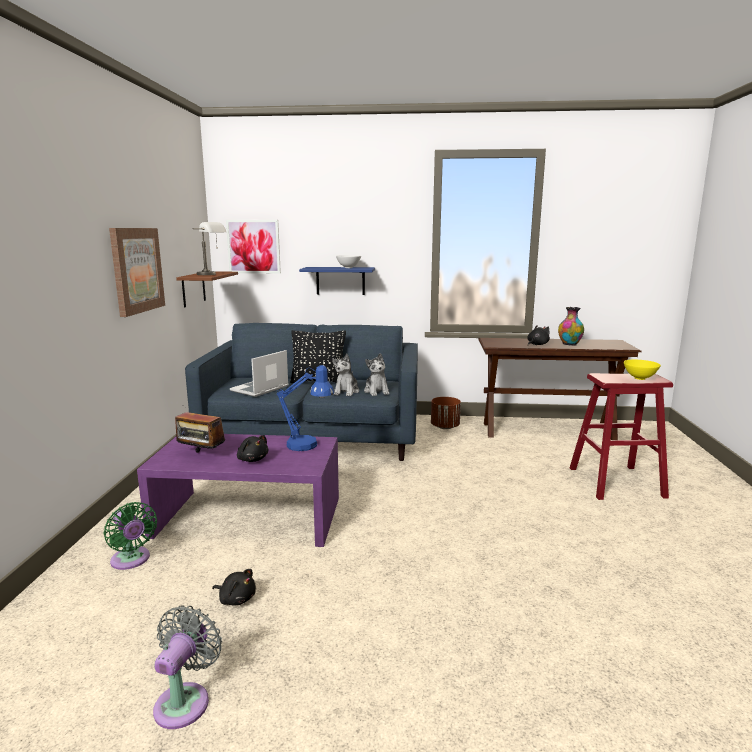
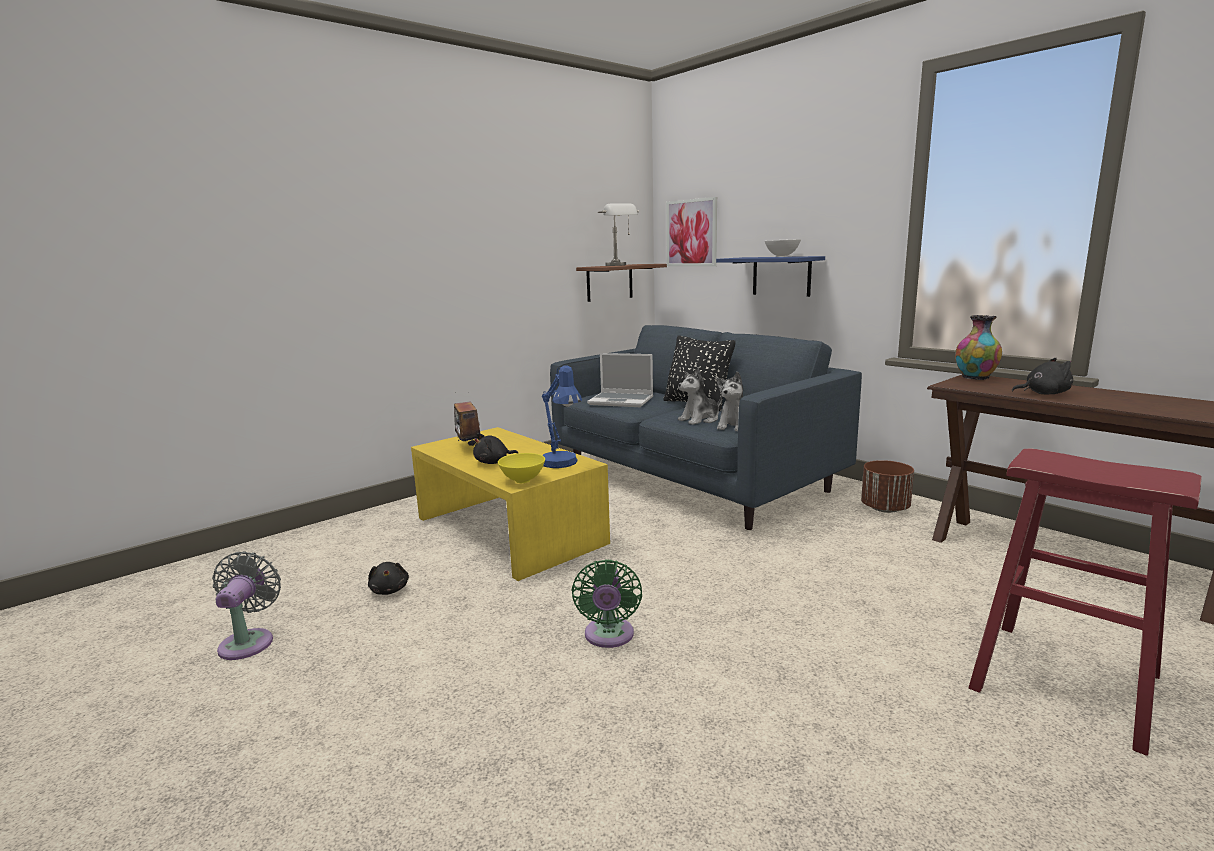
camera: 45 degrees right, 0 degrees up
(131, 560) = (386, 531): green fan -> green fan (608, 637)
(136, 270) = (504, 256): picture -> none
(185, 700) = (249, 641): grey fan -> grey fan turned 60 degrees counterclockwise
(249, 517) = (510, 530): purple coffee table -> yellow coffee table
(252, 459) = (493, 462): black plush toy -> black plush toy turned 60 degrees clockwise
(260, 389) = (622, 401): laptop -> laptop turned 150 degrees counterclockwise
(569, 344) = (1121, 401): vase -> vase (975, 378)
(639, 378) = (1122, 475): yellow bowl -> yellow bowl (522, 480)

